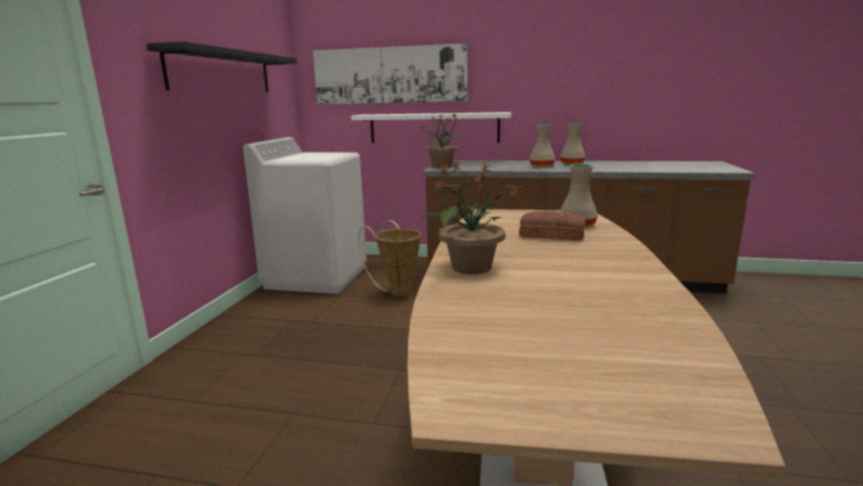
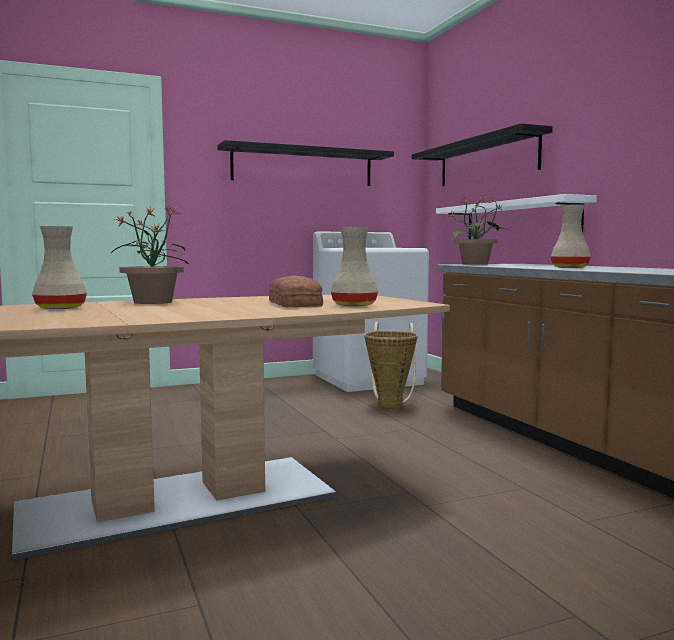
camera: 55 degrees right, 10 degrees down
(389, 75) = (486, 161): picture -> black shelf
(572, 164) = (629, 268): beige vase -> beige vase (61, 308)

